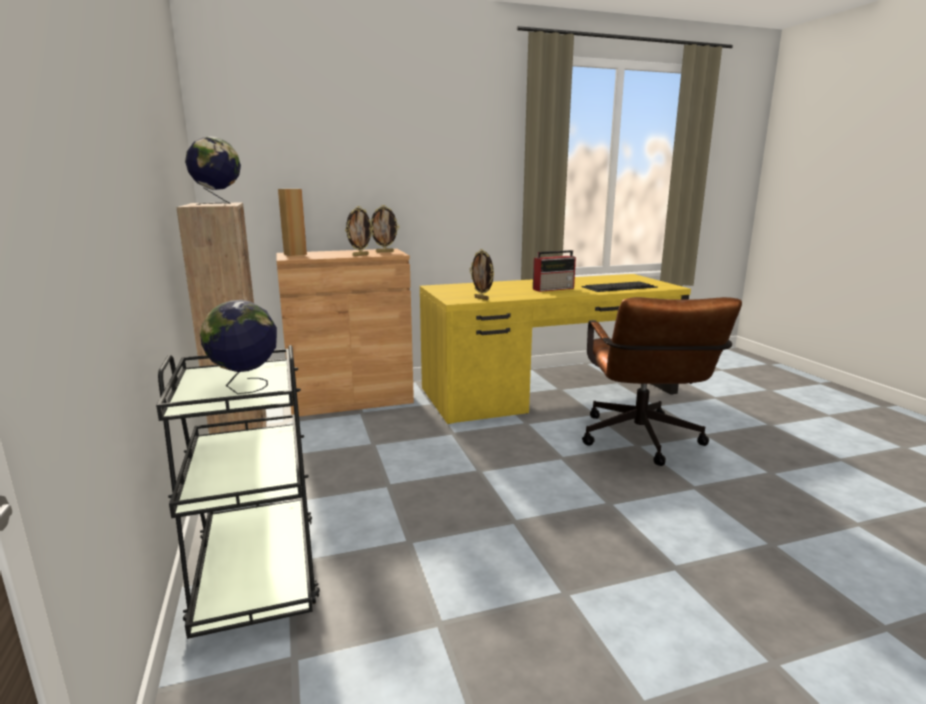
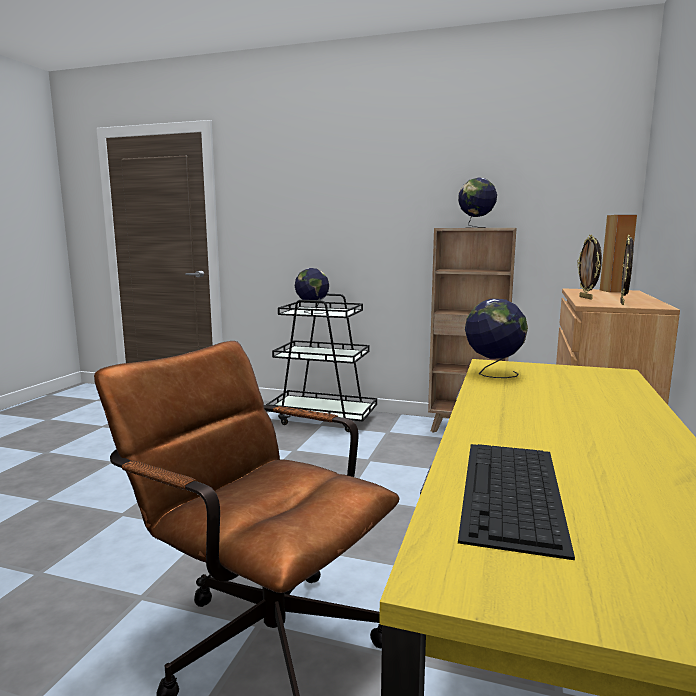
camera: 125 degrees right, 5 degrees down
(482, 298) = (493, 374): picture frame -> globe
(554, 289) = (541, 425): radio -> none

